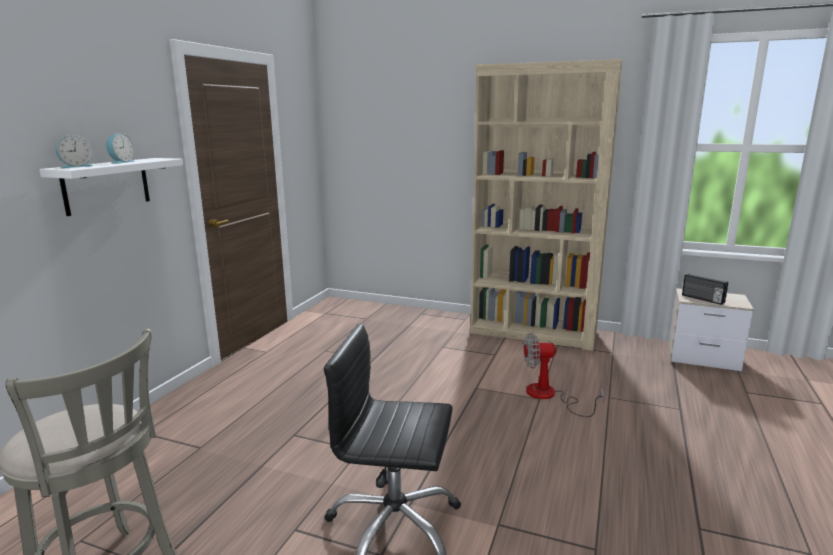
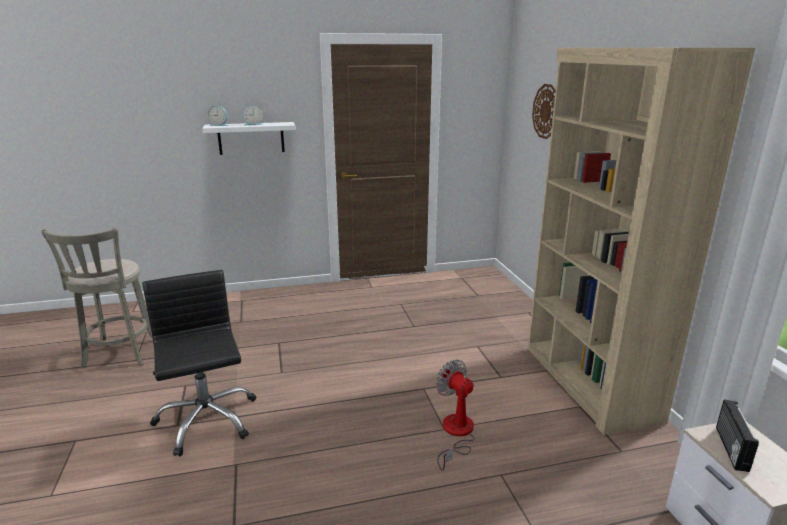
camera: 55 degrees right, 5 degrees up
(393, 129) = (546, 111): none -> wall clock

